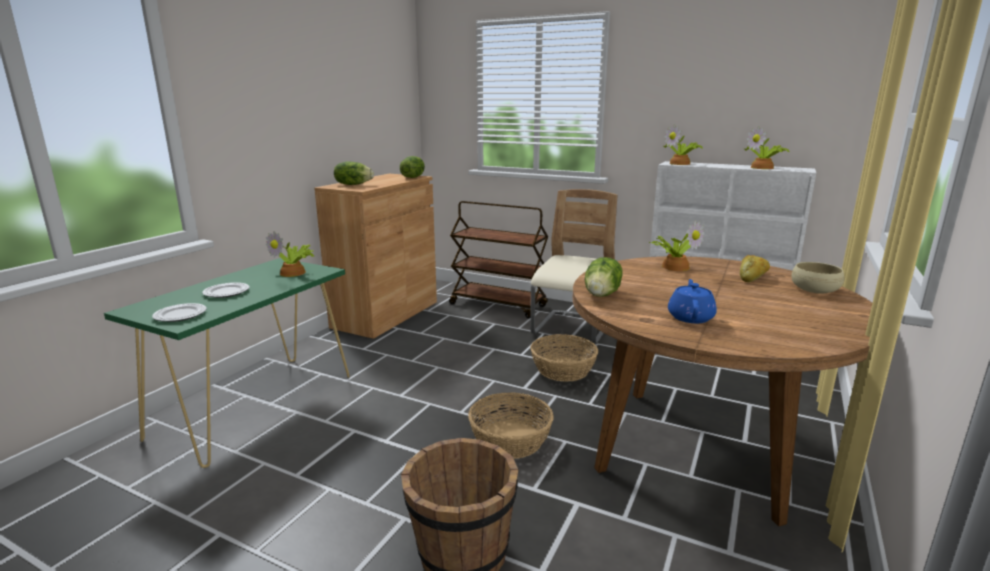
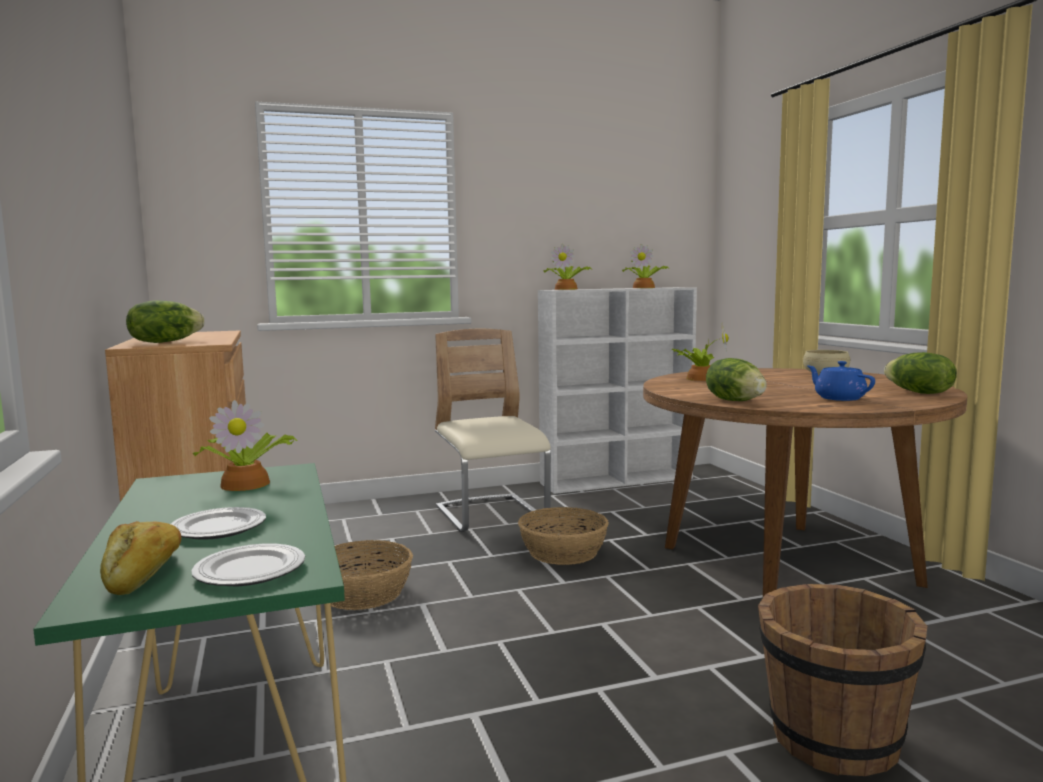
camera: 45 degrees left, 10 degrees down
(413, 177) = (217, 332): lettuce -> lettuce (918, 393)
(499, 305) = (354, 519): brown cart -> none
(511, 440) = (656, 630): basket -> basket (363, 593)
(753, 277) = (769, 374): bread -> bread (144, 573)

